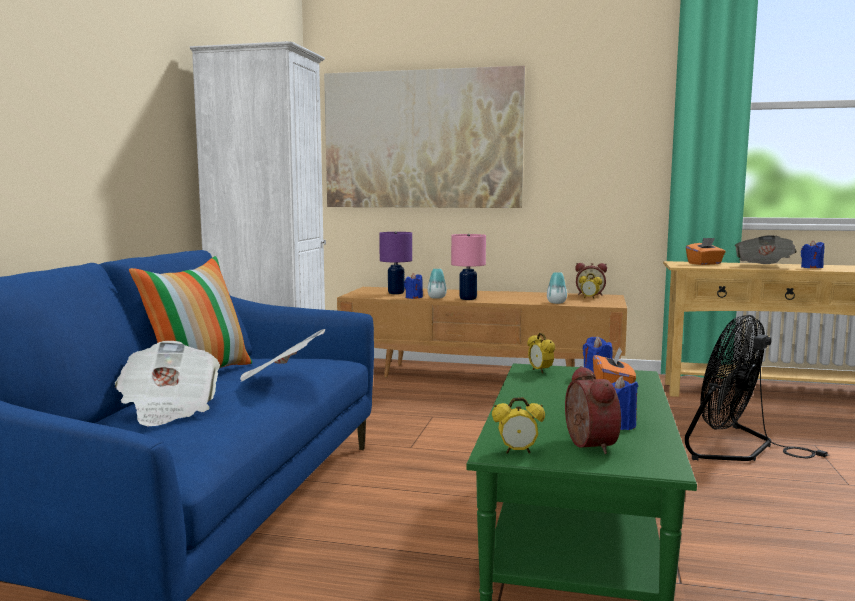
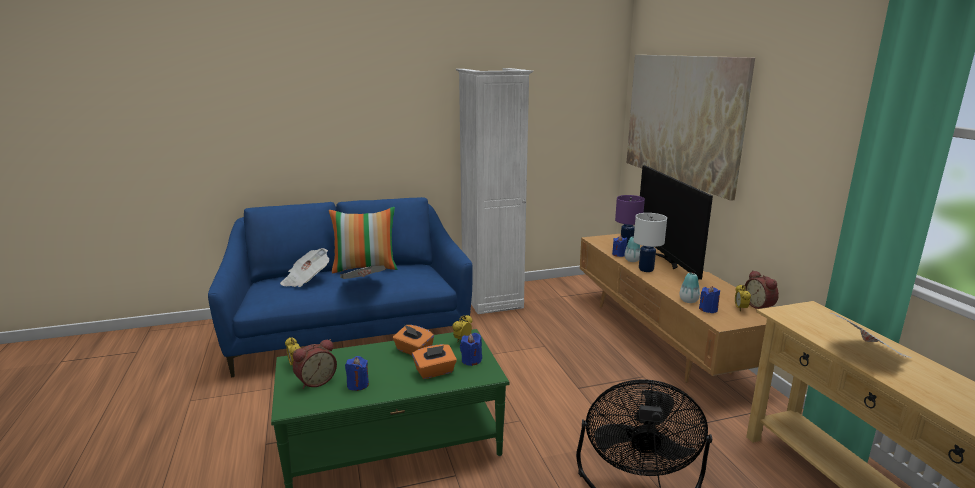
camera: 60 degrees right, 10 degrees up
(457, 292) = (667, 261): none -> television
(467, 299) = (645, 270): pink table lamp -> white table lamp
(704, 264) = (825, 321): orange tissue box -> orange tissue box (413, 351)
(811, 267) = (924, 384): blue candle -> blue candle (708, 309)

